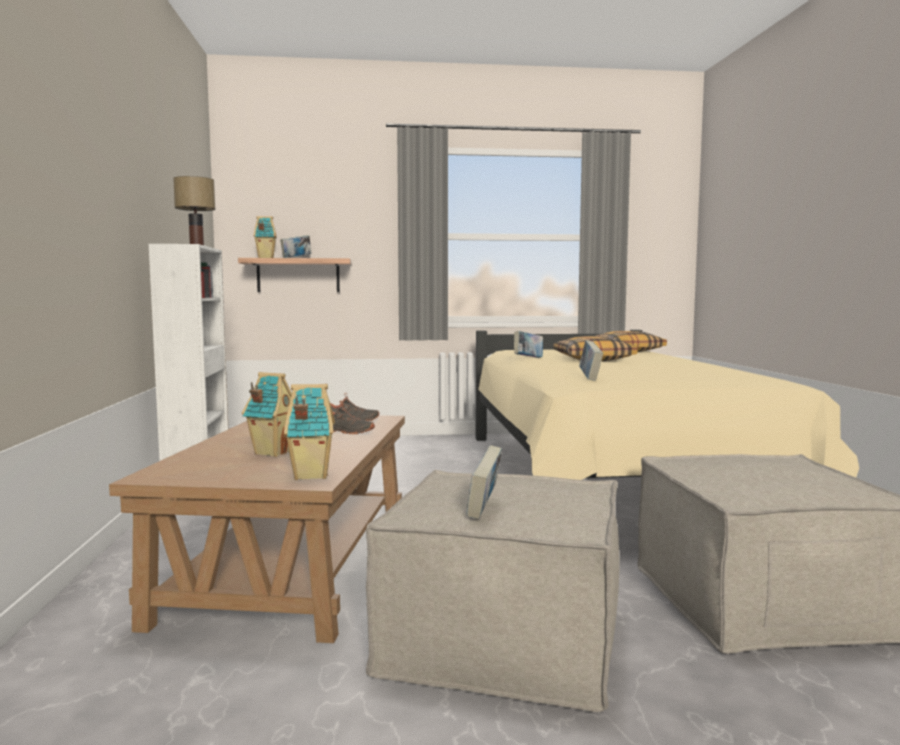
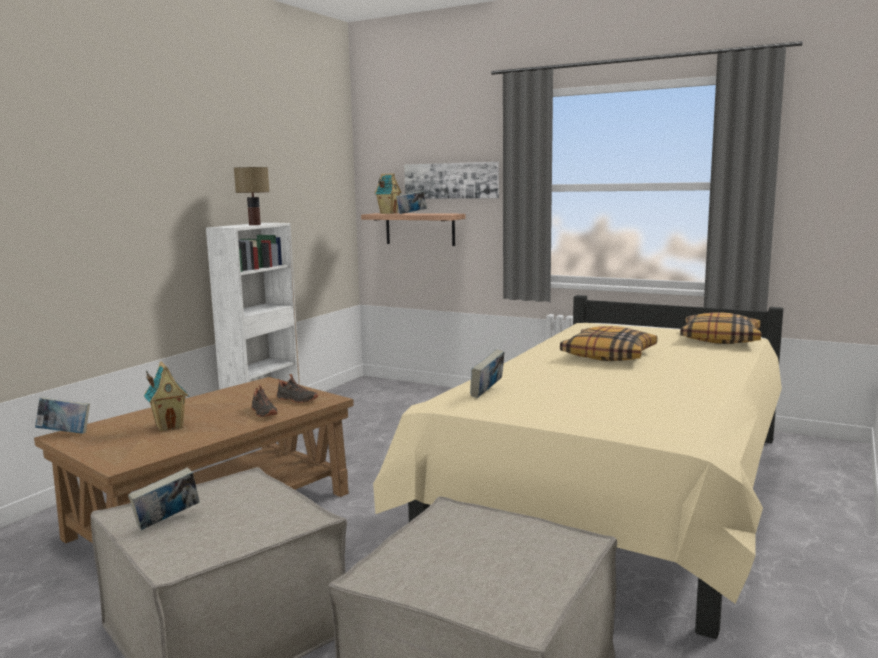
camera: 35 degrees right, 5 degrees up
(310, 475) = (133, 457): toy house -> none
(335, 227) = (451, 180): none -> picture
(528, 358) = (549, 344): book -> book (65, 433)

